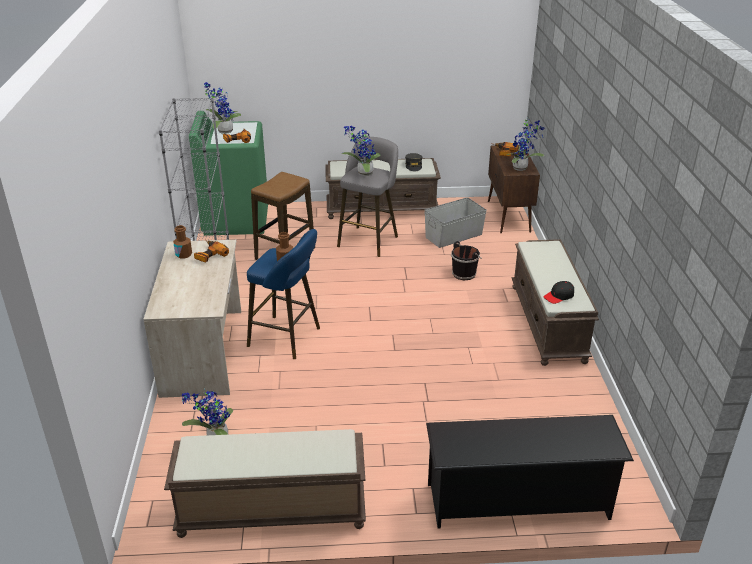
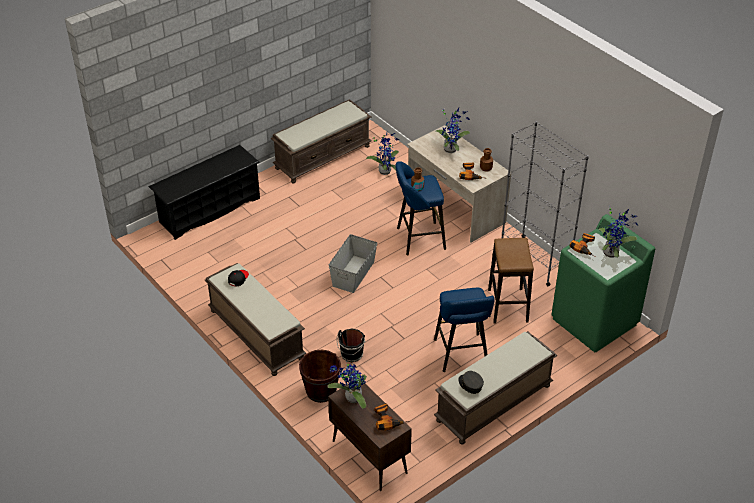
camera: 145 degrees right, 10 degrees up
(363, 173) = (468, 298): potted plant -> potted plant (451, 149)
(369, 240) = (462, 355): grey stool -> blue stool
(454, 236) = (396, 399): grey storage box -> grey storage box (353, 274)
(515, 261) = (321, 391): none -> brown bucket

